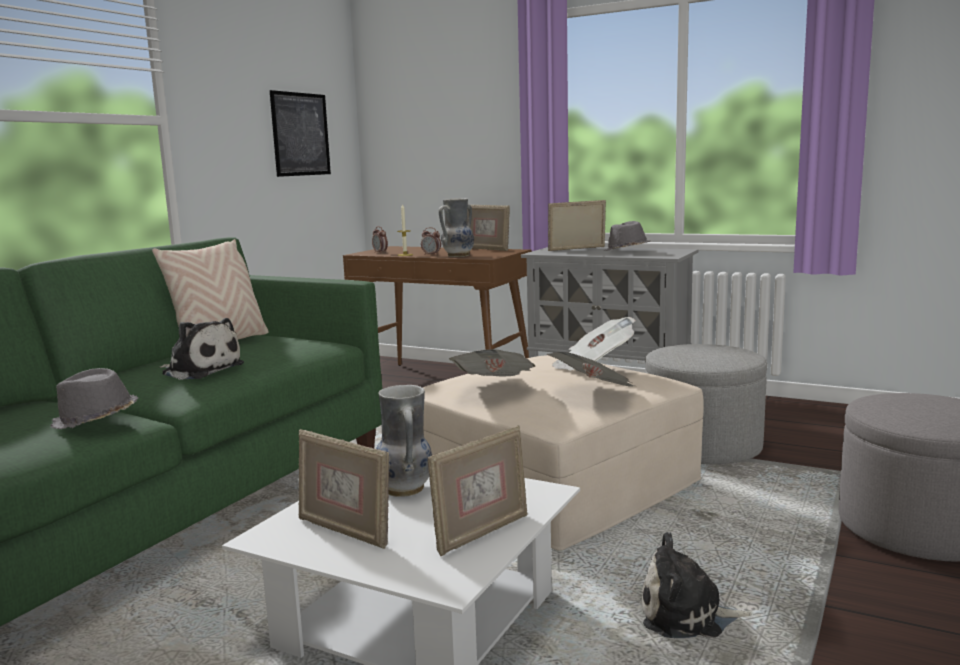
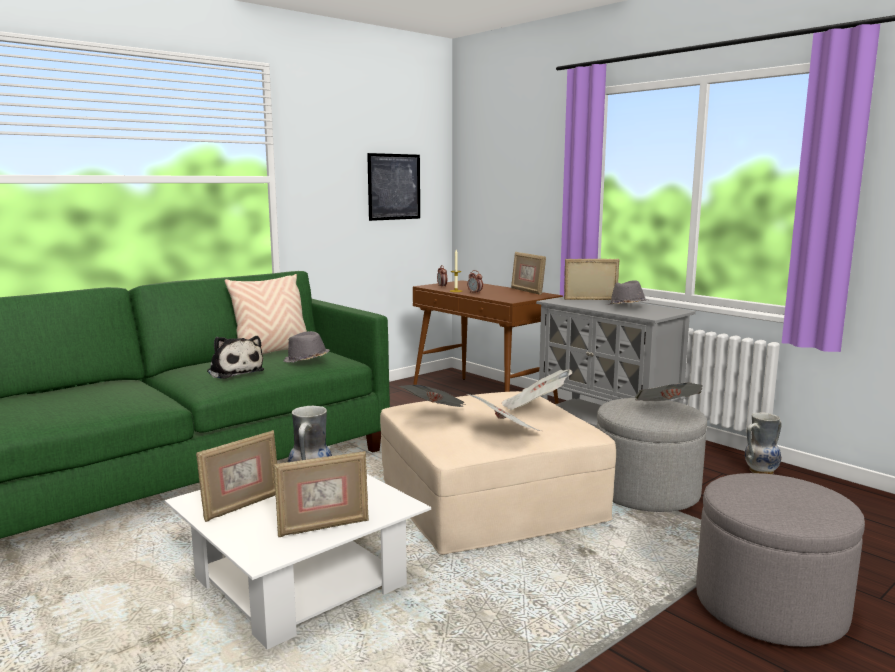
camera: 20 degrees right, 0 degrees up
(95, 420) = (136, 400): grey hat -> grey hat (306, 360)
(344, 531) = (241, 506): picture frame -> picture frame turned 105 degrees counterclockwise
(457, 255) = (493, 296): vase -> vase (760, 471)
(687, 615) = (489, 627): plush toy -> none
(721, 352) = (666, 410): none -> newspaper

